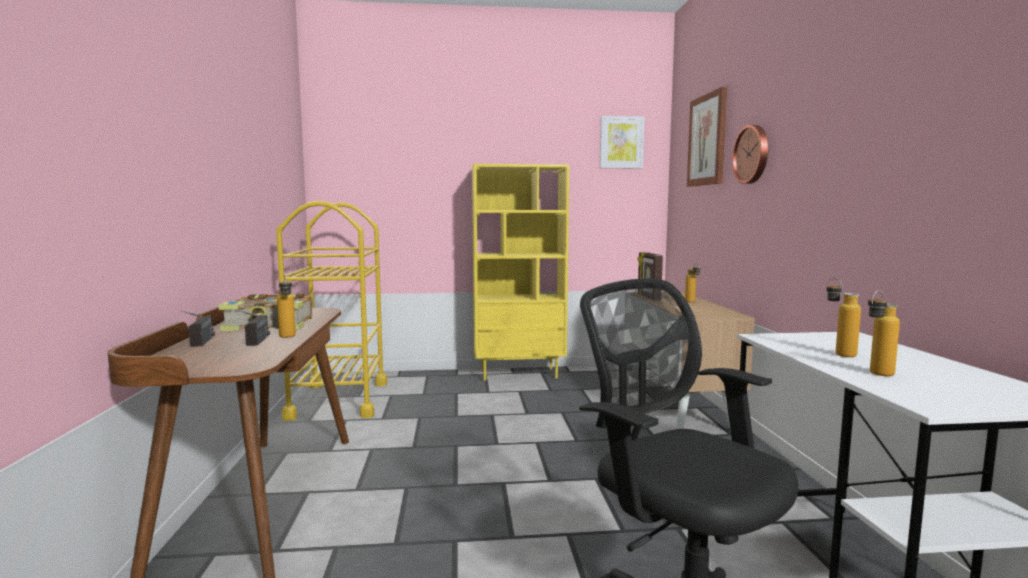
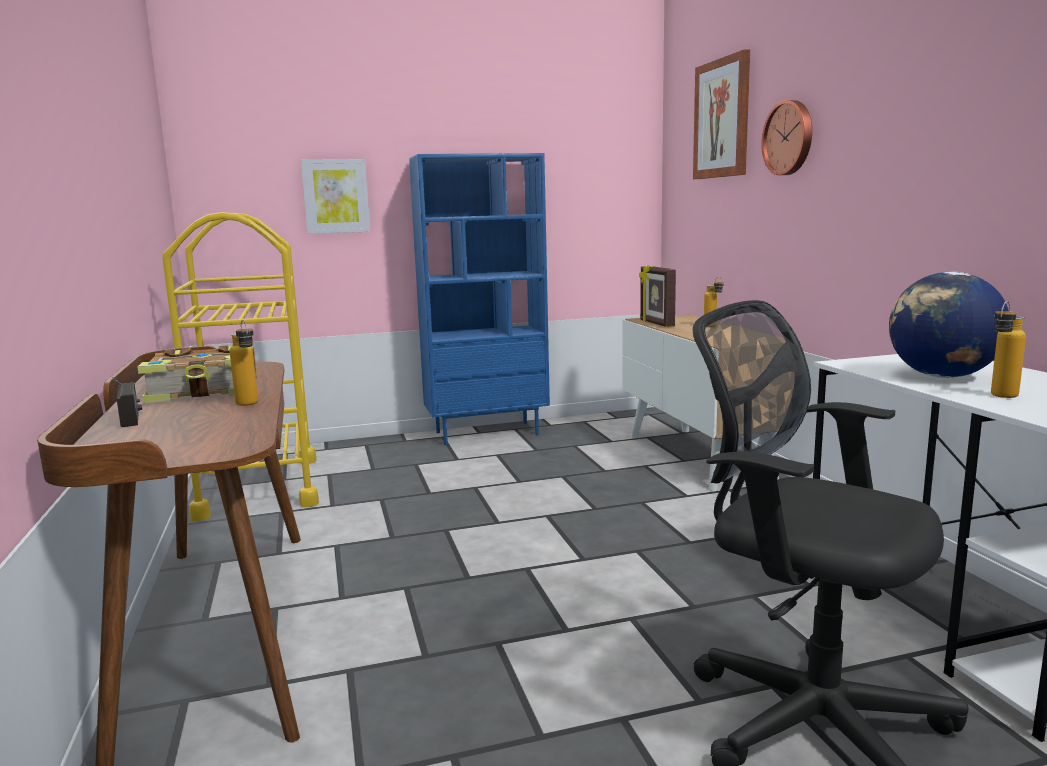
camera: 10 degrees left, 5 degrees up
(255, 343) = (212, 416): radio -> none
(519, 374) = (487, 433): yellow bookcase -> blue bookcase
(621, 142) = (602, 122): picture -> picture (335, 196)
(838, 353) = (941, 376): bottle -> globe

